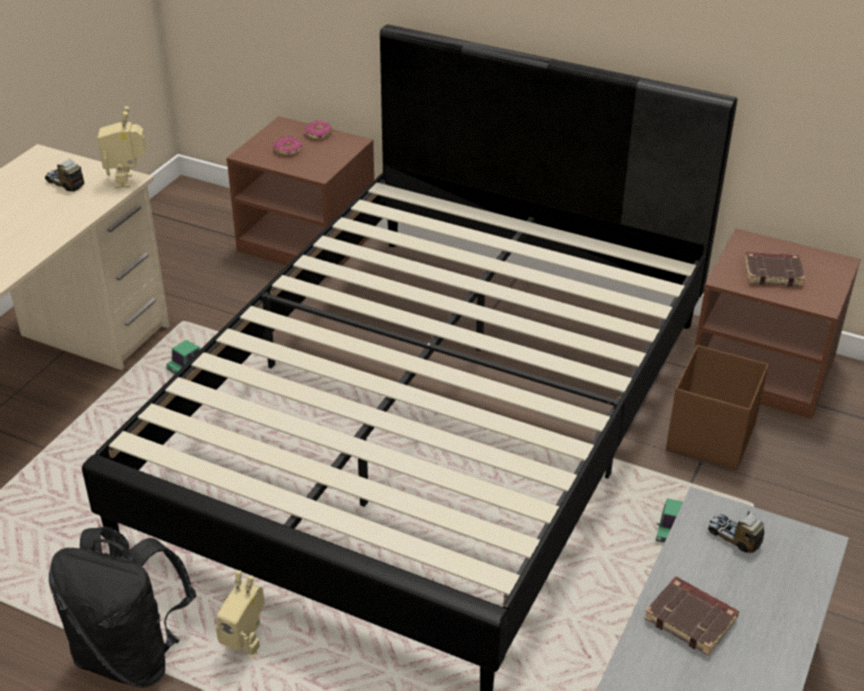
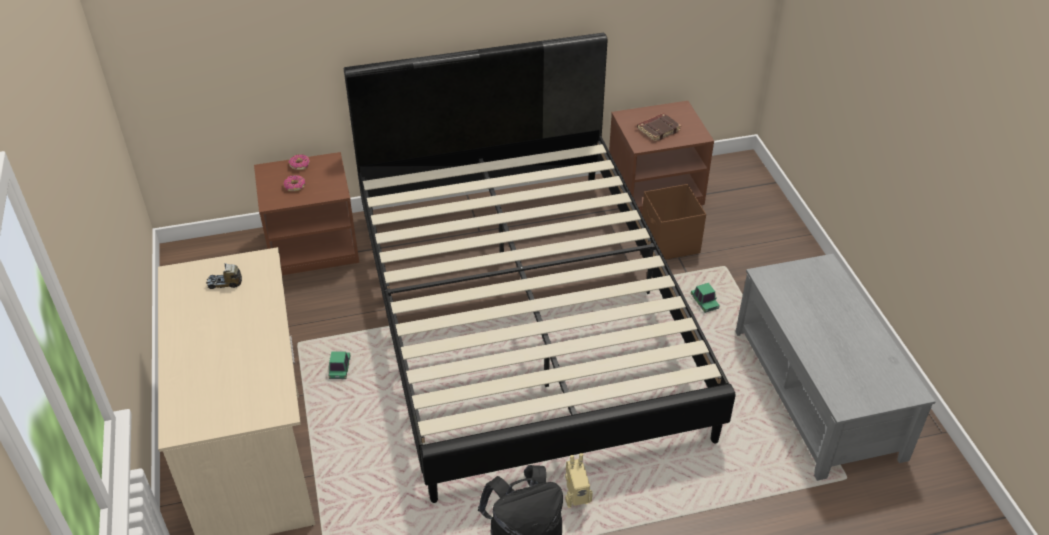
camera: 40 degrees left, 5 degrees up
(128, 181) = (267, 259): toy robot -> none
(692, 619) = (818, 333): brown book -> none
(734, 538) = (791, 283): toy truck -> none

